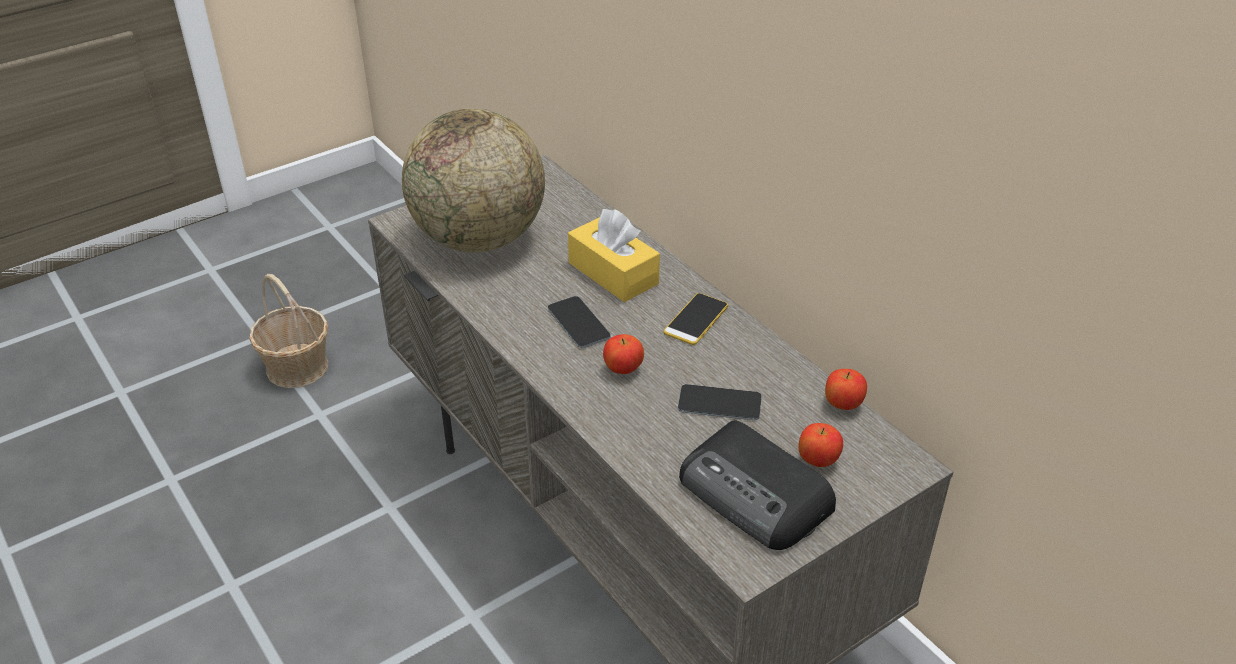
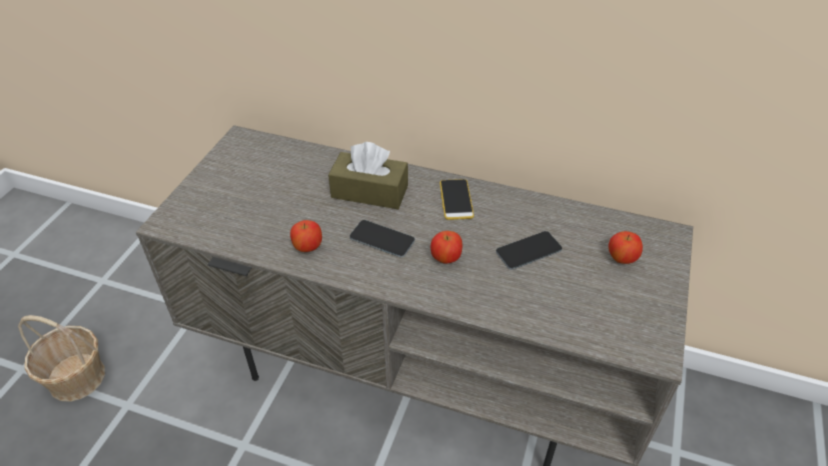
camera: 35 degrees left, 5 degrees up
(479, 239) = (246, 208): globe -> none
(613, 273) = (369, 192): yellow tissue box -> brown tissue box
(756, 495) = (613, 302): radio -> none
(842, 404) = (596, 214): apple -> apple (307, 247)

